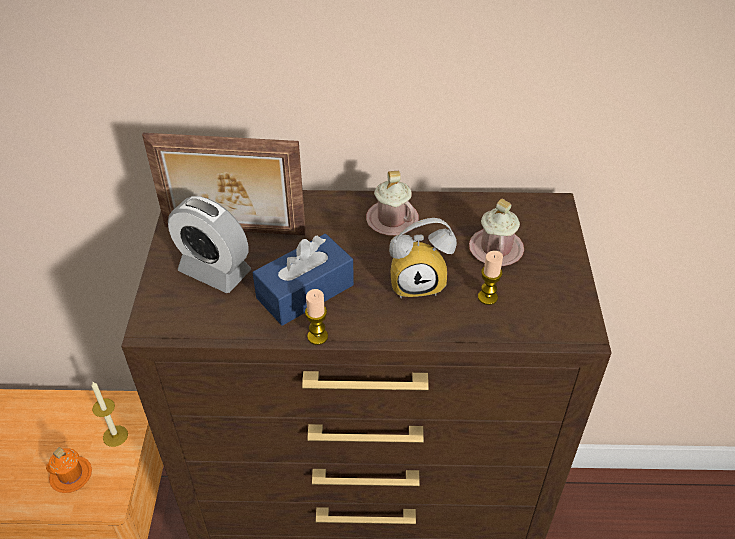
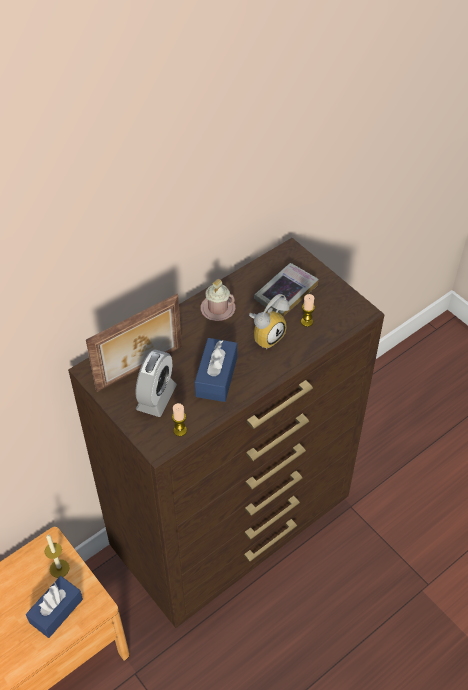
camera: 40 degrees left, 5 degrees up
(71, 475) = (56, 611): orange mug -> blue tissue box
(214, 271) = (156, 397): alarm clock -> alarm clock turned 60 degrees counterclockwise
(317, 336) = (248, 395): candle -> candle (180, 430)
(496, 249) = (285, 293): pink mug -> book

